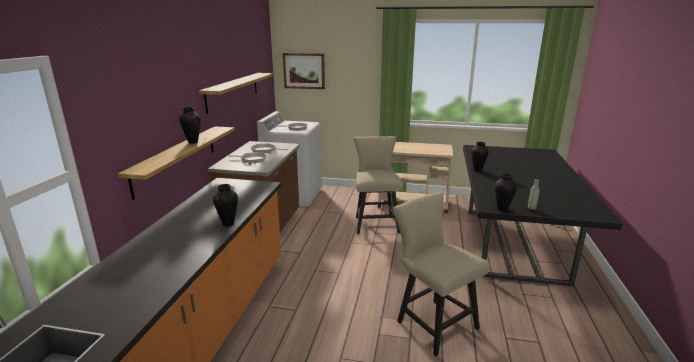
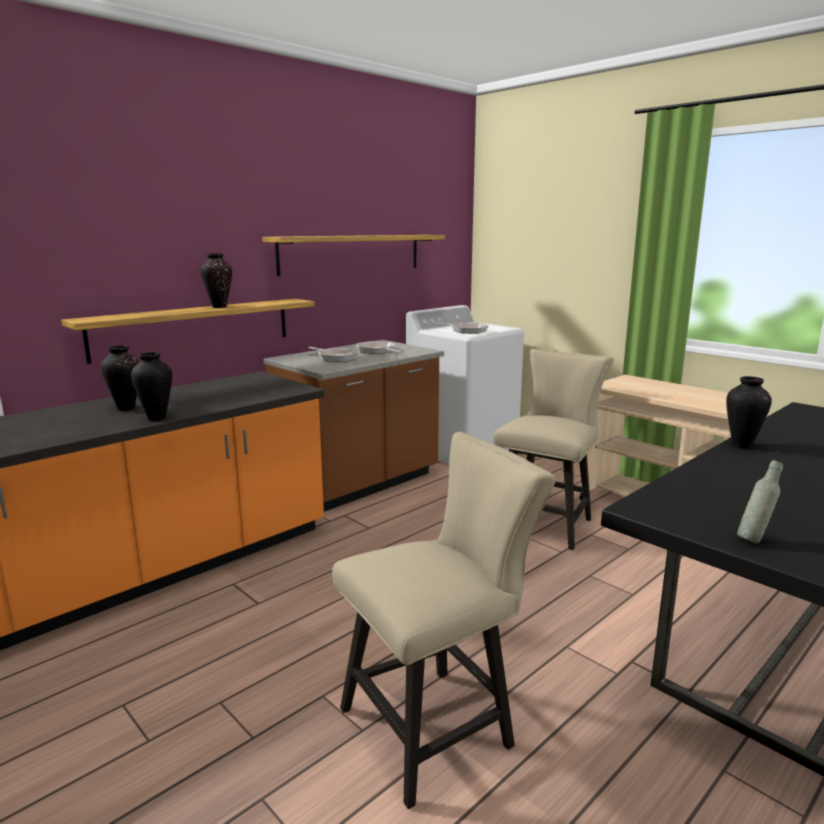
camera: 35 degrees right, 5 degrees down
(304, 71) = (514, 238): picture -> none
(432, 322) = (437, 724): beige chair -> beige chair turned 60 degrees clockwise
(501, 209) = (667, 520): vase -> vase (125, 408)

